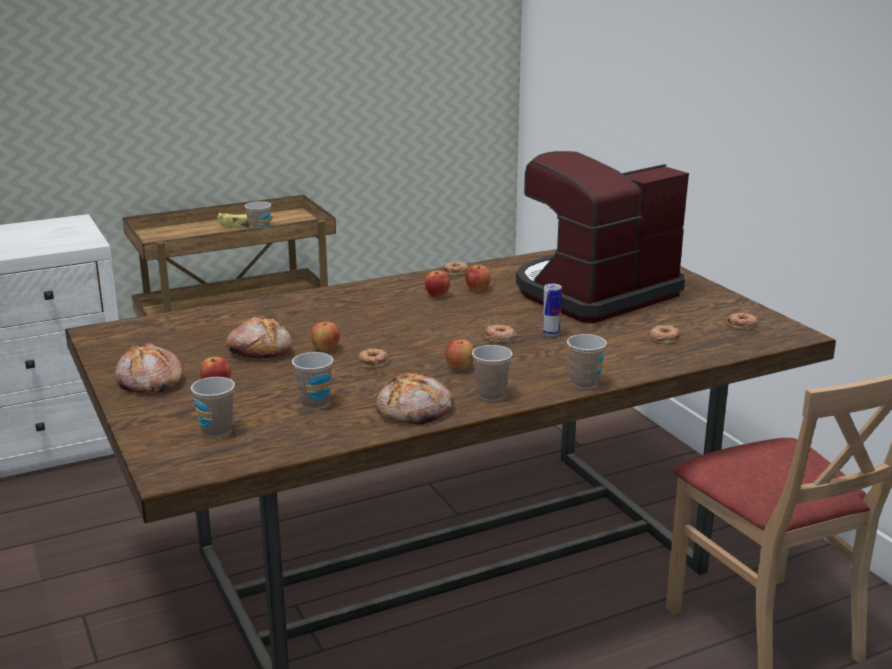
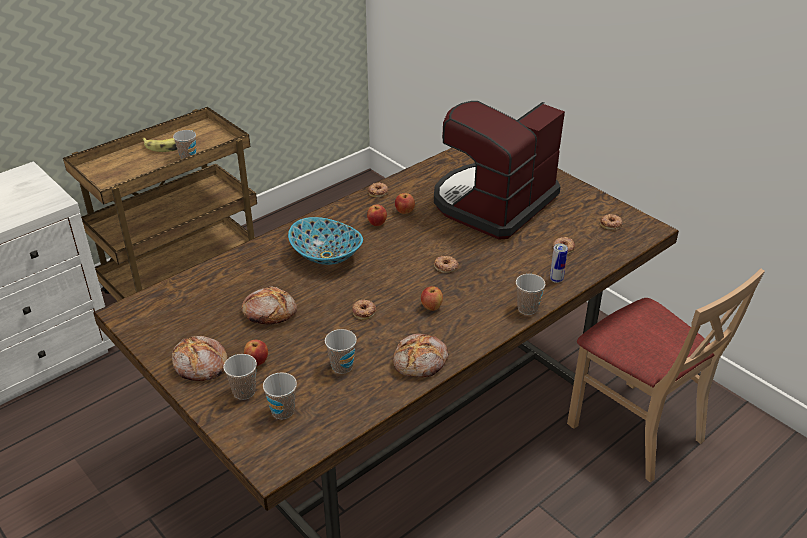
camera: 15 degrees left, 15 degrees up
(325, 349) = (320, 302): apple -> none
(359, 314) = (327, 255): none -> bowl
(491, 395) = (467, 333): cup -> cup (244, 392)
(551, 334) = (481, 256): can -> can (556, 279)

